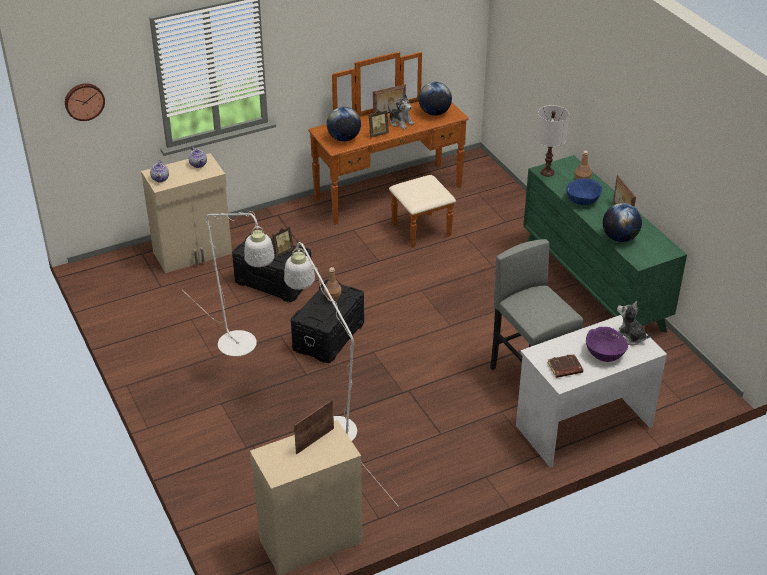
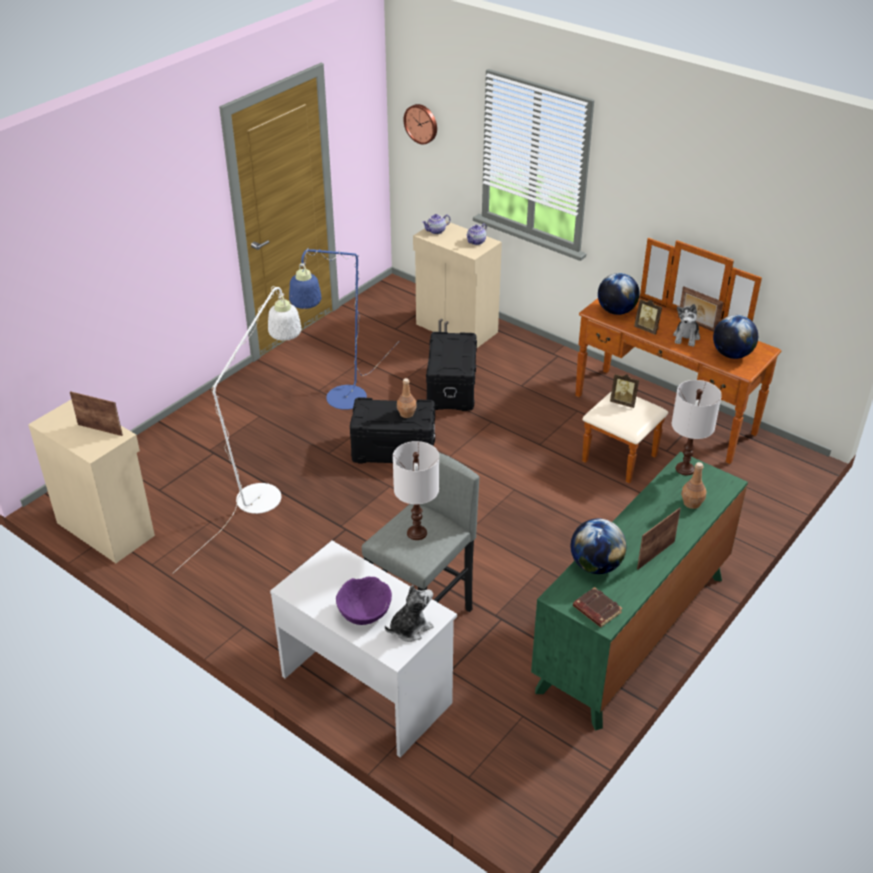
camera: 65 degrees right, 0 degrees up
(243, 348) = (341, 403): white floor lamp -> blue floor lamp
(282, 251) = (456, 360): picture frame -> picture frame (623, 402)
(540, 305) = (416, 532): none -> white table lamp
(564, 368) = (317, 584): brown book -> brown book (596, 610)
(582, 200) = (651, 513): blue bowl -> none
(629, 337) = (410, 628): plush toy -> plush toy turned 45 degrees clockwise

